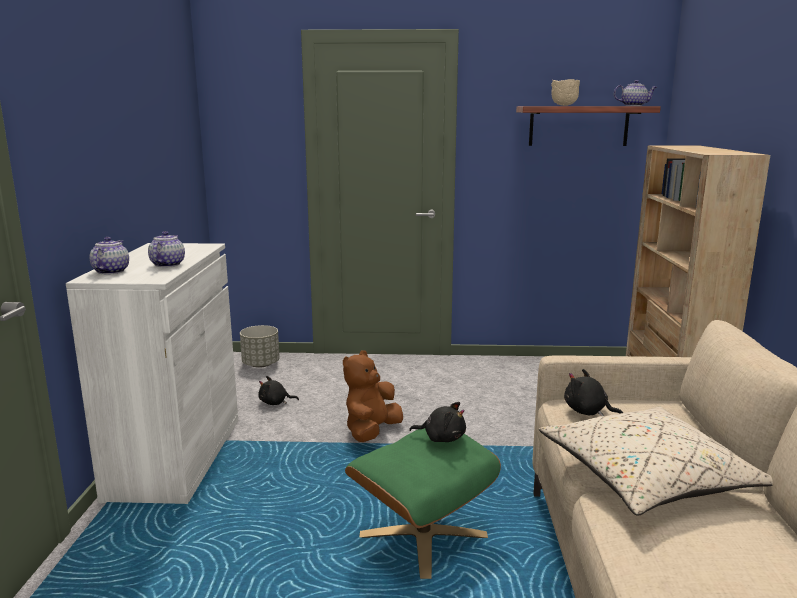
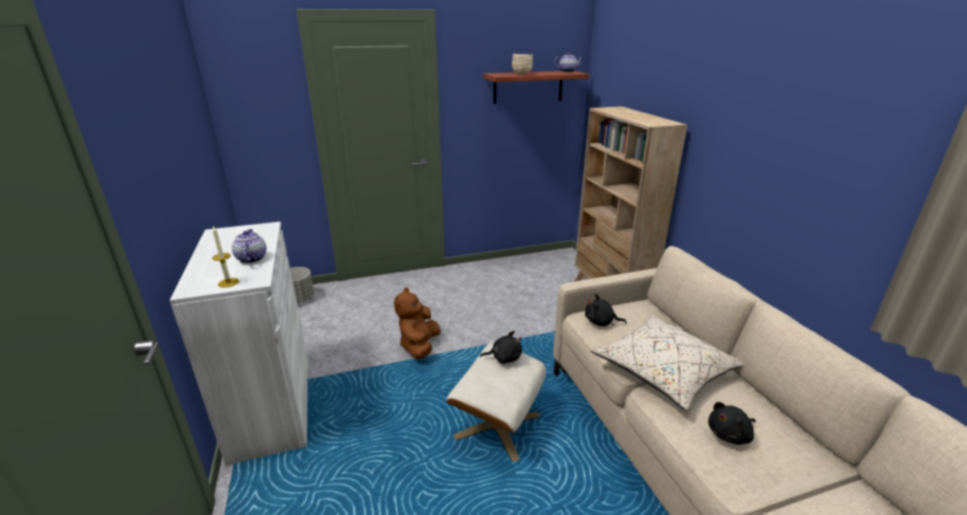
camera: 20 degrees left, 10 degrees up
(111, 271) = (203, 276): teapot -> none
(128, 277) = (228, 282): none -> candle
(275, 403) = (330, 334): black plush toy -> black plush toy (730, 435)
(423, 535) = (497, 426): green ottoman -> beige ottoman

